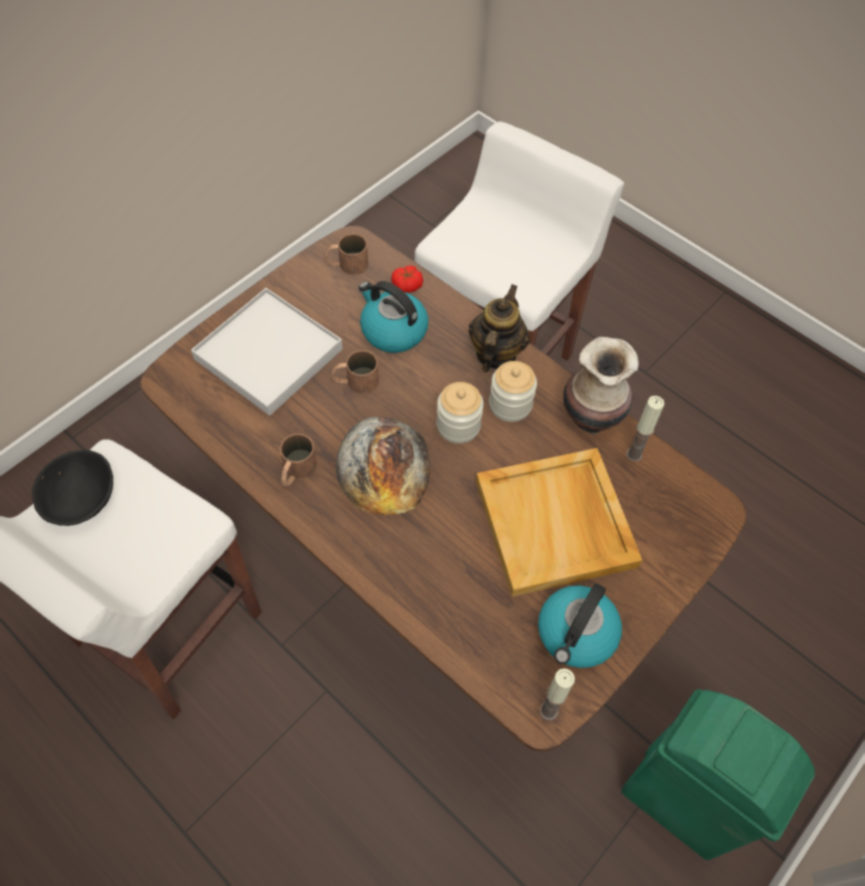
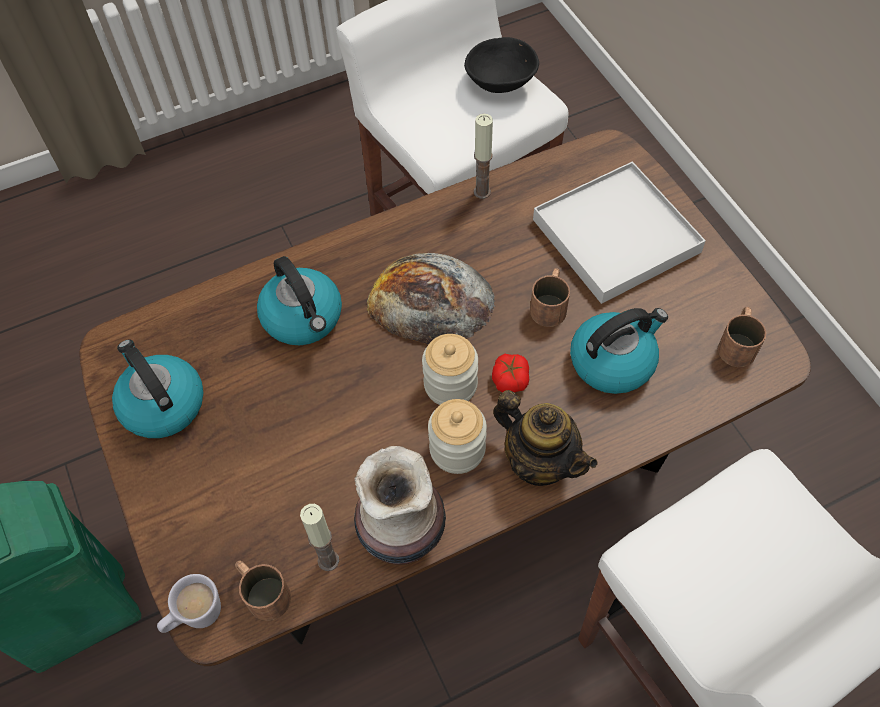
camera: 115 degrees right, 0 degrees up
(296, 471) = (456, 226): brown mug -> brown mug (261, 591)
(407, 285) = (683, 399): tomato -> tomato (510, 379)
(441, 556) = (303, 318): none -> kettle
(548, 710) = (111, 352): candle -> candle (482, 192)
(556, 524) = (284, 435): beige tray -> none
(719, 522) = (195, 616): none -> white mug

